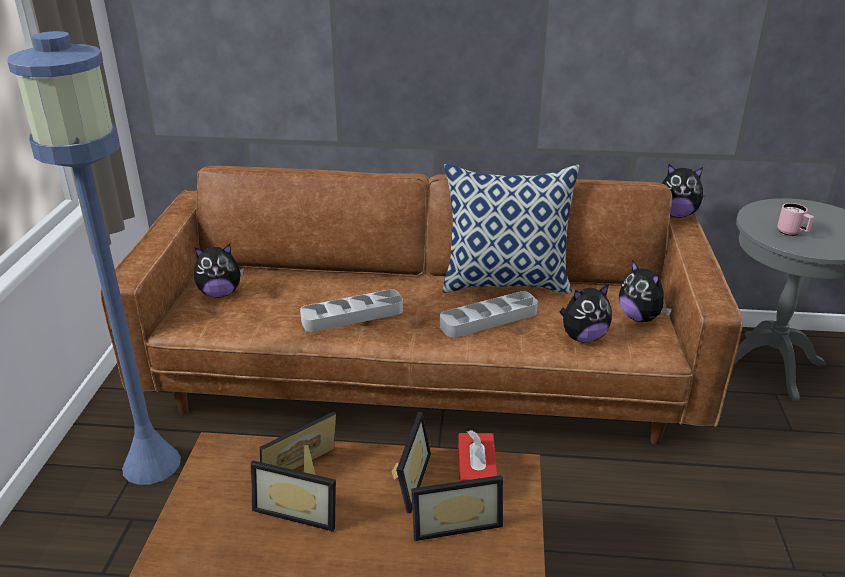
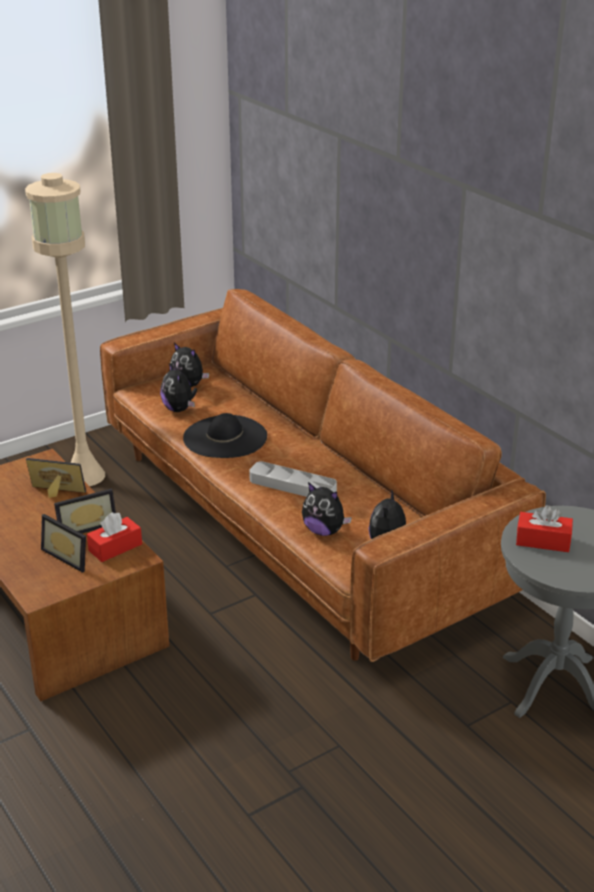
camera: 50 degrees right, 0 degrees up
(152, 463) = (85, 475): blue floor lamp -> beige floor lamp
(299, 509) = (26, 505): picture frame -> none
(352, 315) = (225, 437): grey tray -> black hat
(506, 282) = (356, 473): pillow -> none
(676, 214) = (517, 485): plush toy -> plush toy (179, 409)
(792, 233) = (543, 541): pink mug -> red tissue box

